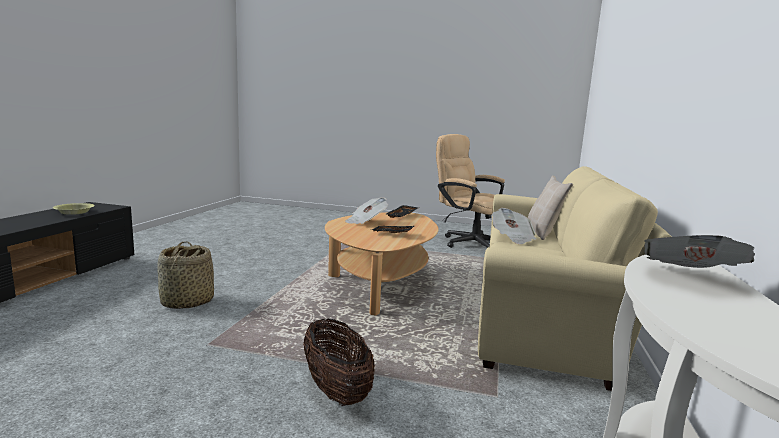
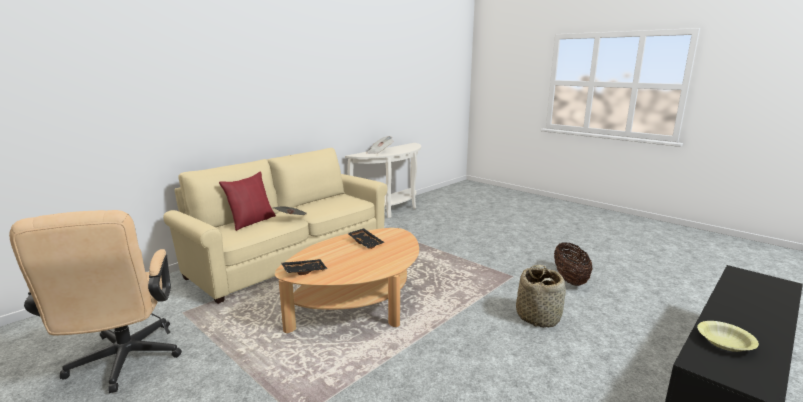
camera: 150 degrees left, 5 degrees up
(336, 390) = (453, 246): basket -> basket (570, 279)
(366, 222) = (362, 264): newspaper -> none
(544, 233) = (251, 221): beige pillow -> red pillow

